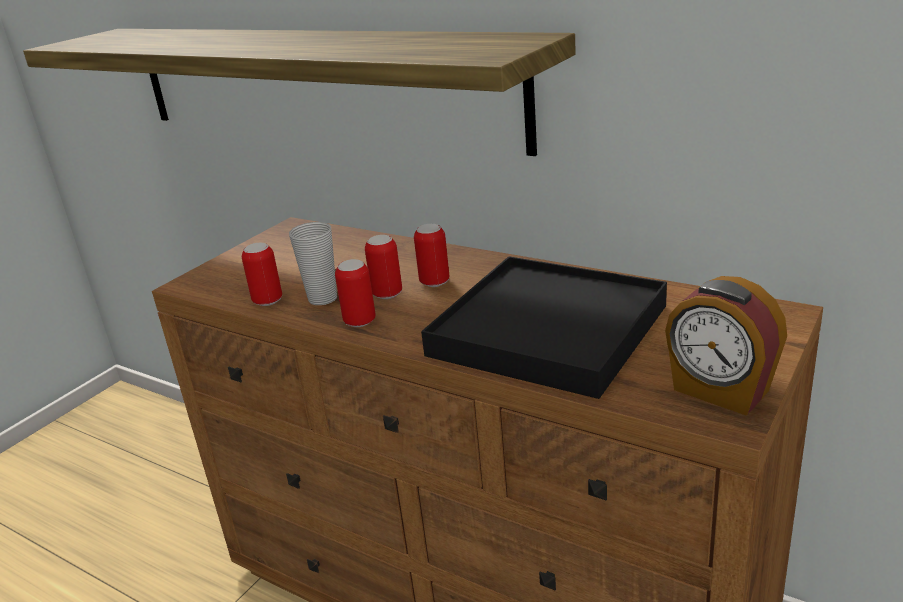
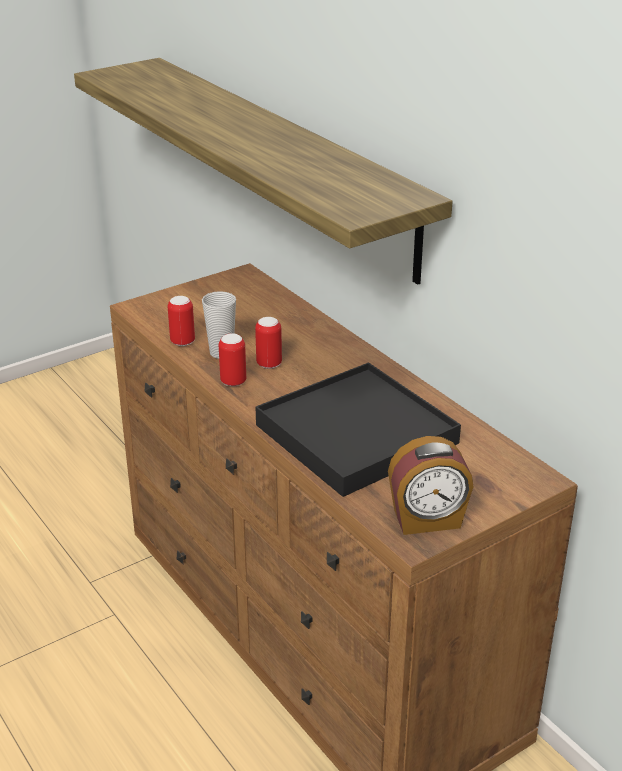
camera: 20 degrees right, 5 degrees up
(434, 282) = (310, 365): can -> none
(719, 391) = (427, 520): alarm clock -> alarm clock turned 75 degrees counterclockwise

